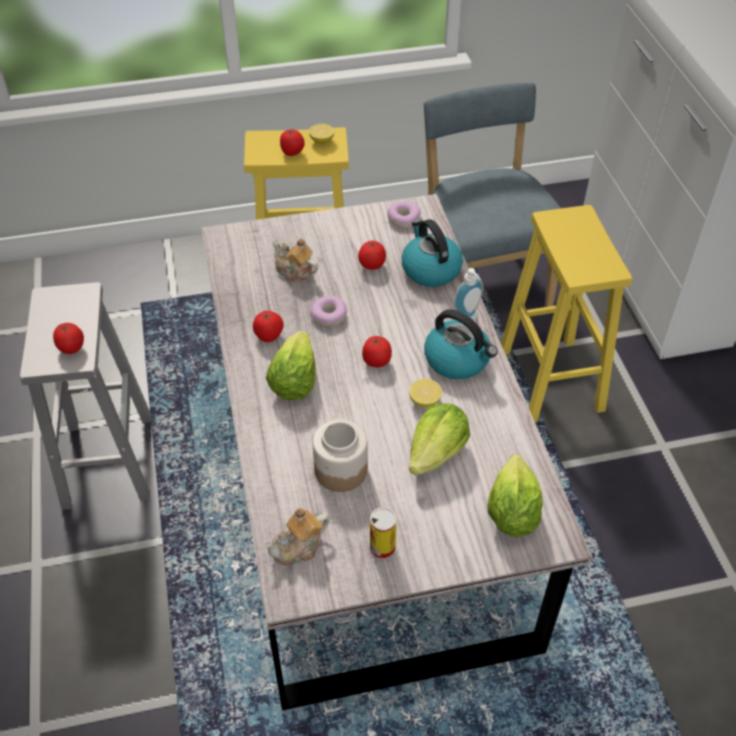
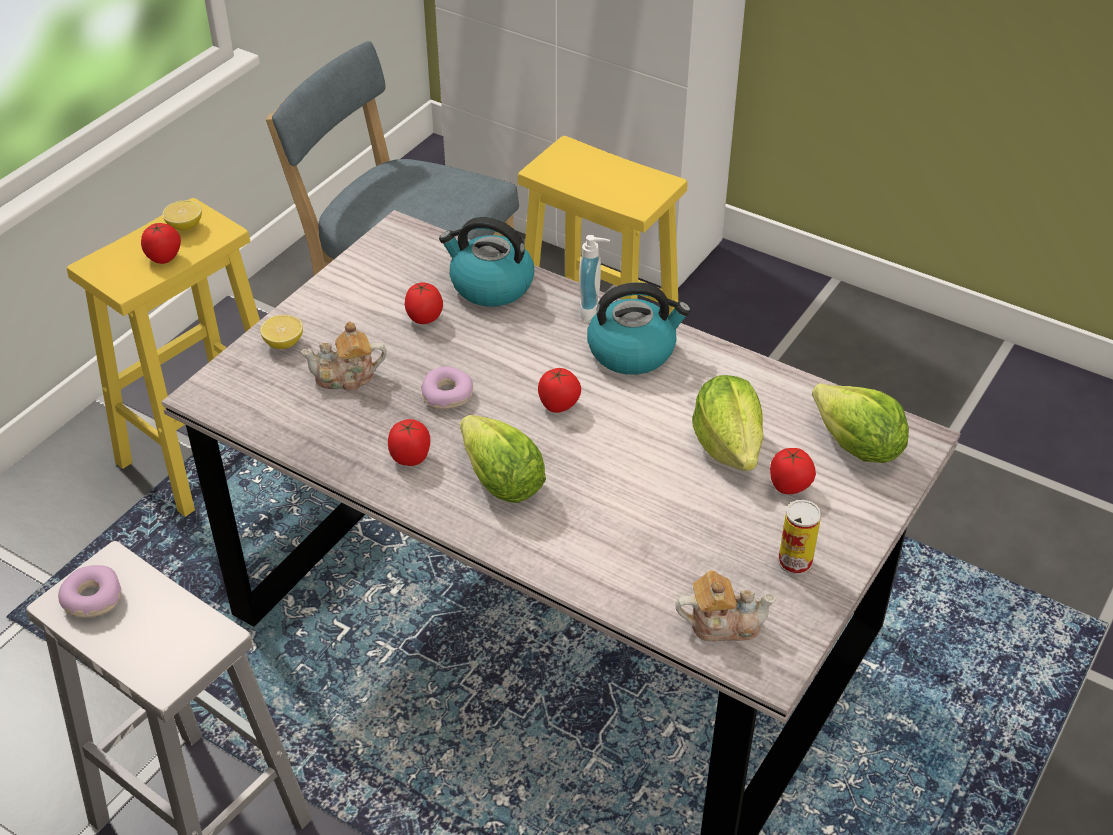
camera: 45 degrees left, 5 degrees down
(72, 349) = (188, 633): tomato -> tomato (789, 487)
(298, 548) = (723, 624): teapot -> teapot turned 105 degrees counterclockwise
(340, 470) = (662, 526): jar -> none
(403, 219) = (393, 254): donut -> donut (92, 598)
(424, 401) = (653, 408): lemon -> lemon (284, 343)

